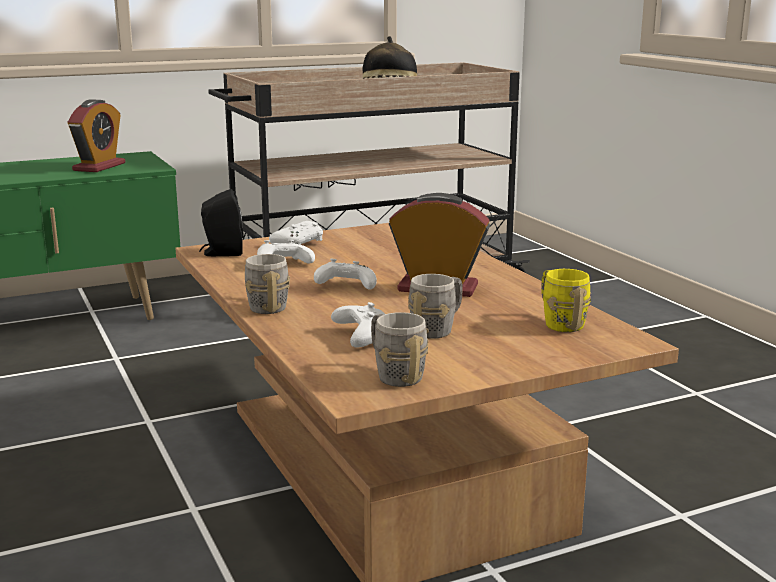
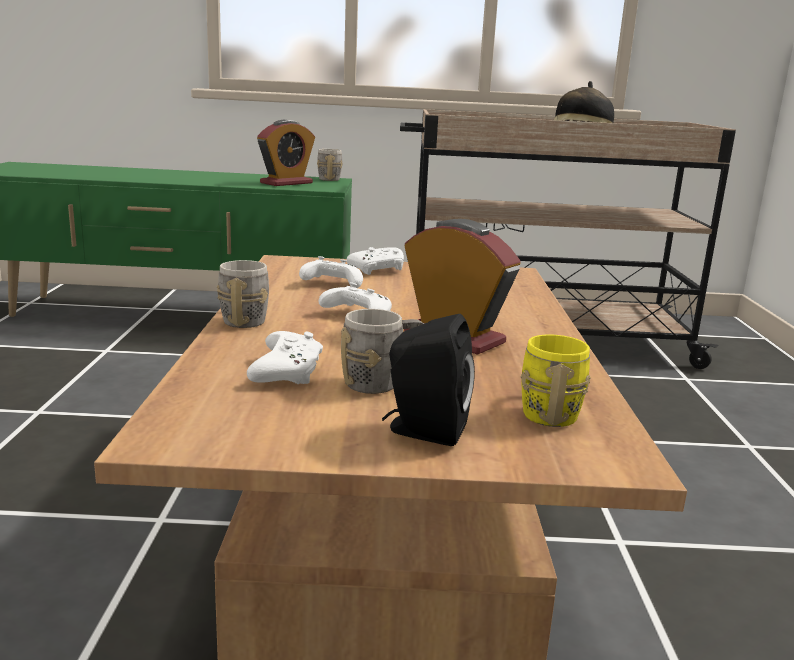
camera: 25 degrees right, 0 degrees up
(222, 253) = (293, 266): black speaker -> black speaker (423, 431)
(394, 374) = (247, 424): grey mug -> grey mug (329, 178)

